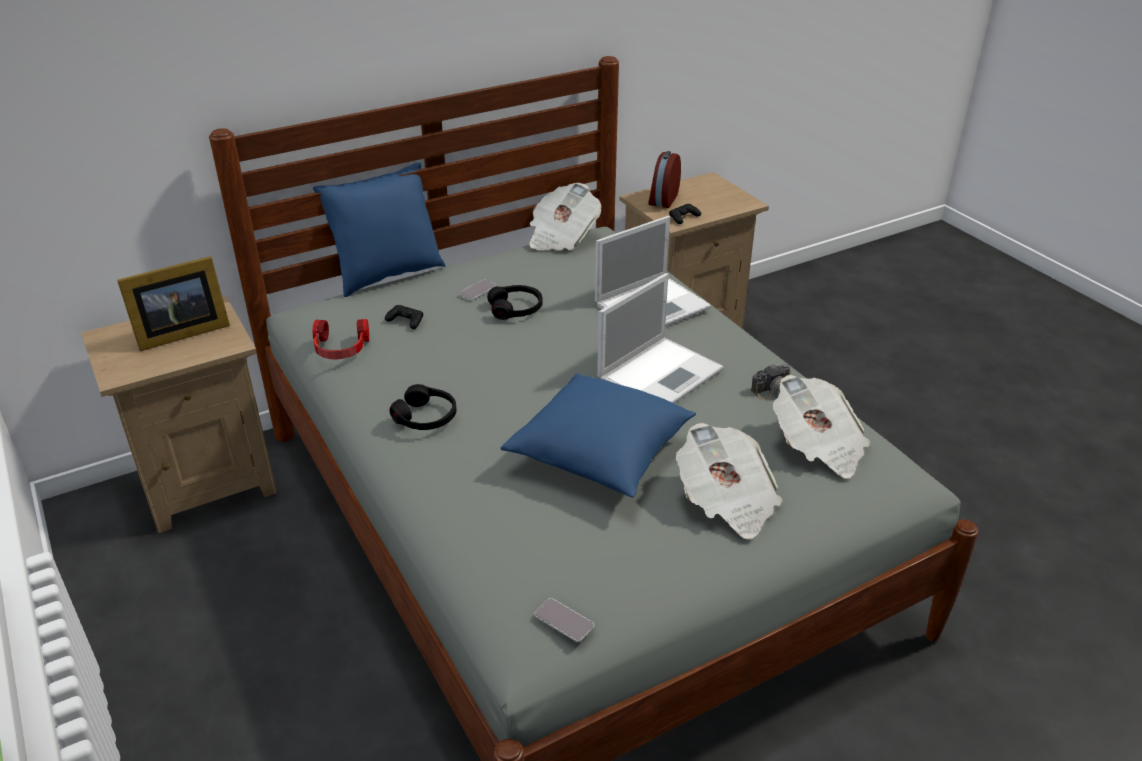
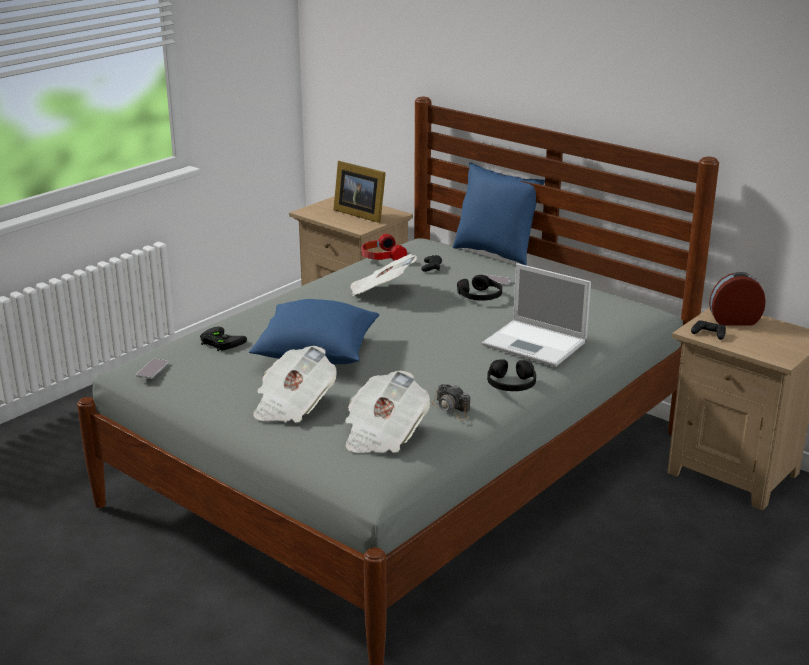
camera: 70 degrees right, 10 degrees down
(426, 417) = (323, 295): black headphones -> black headphones (511, 384)
(516, 535) = (220, 342): none -> black game controller
(561, 236) = (615, 294): newspaper -> newspaper (381, 292)
(661, 373) = (435, 360): laptop -> none

